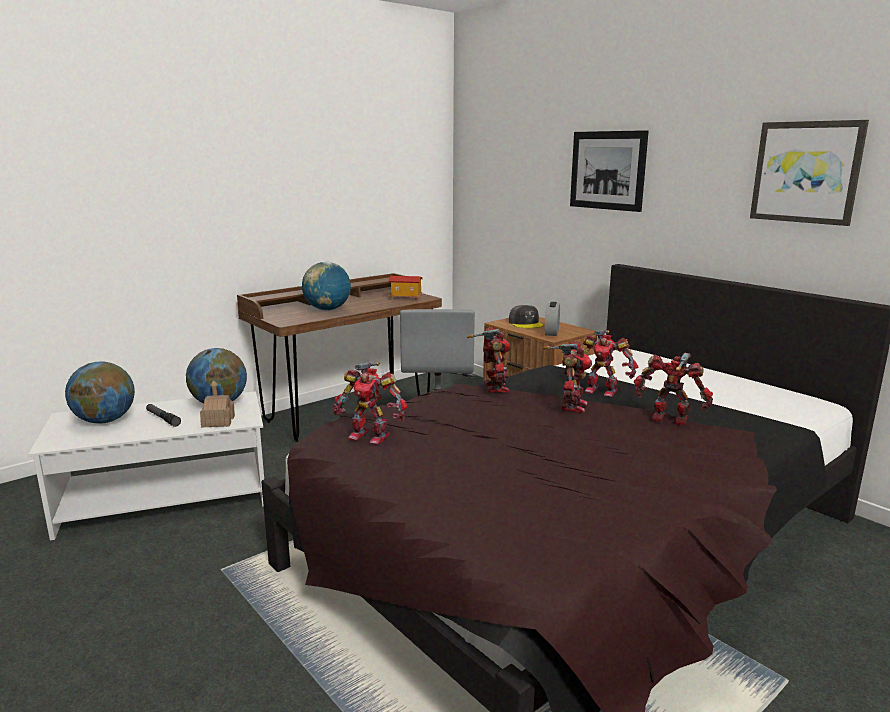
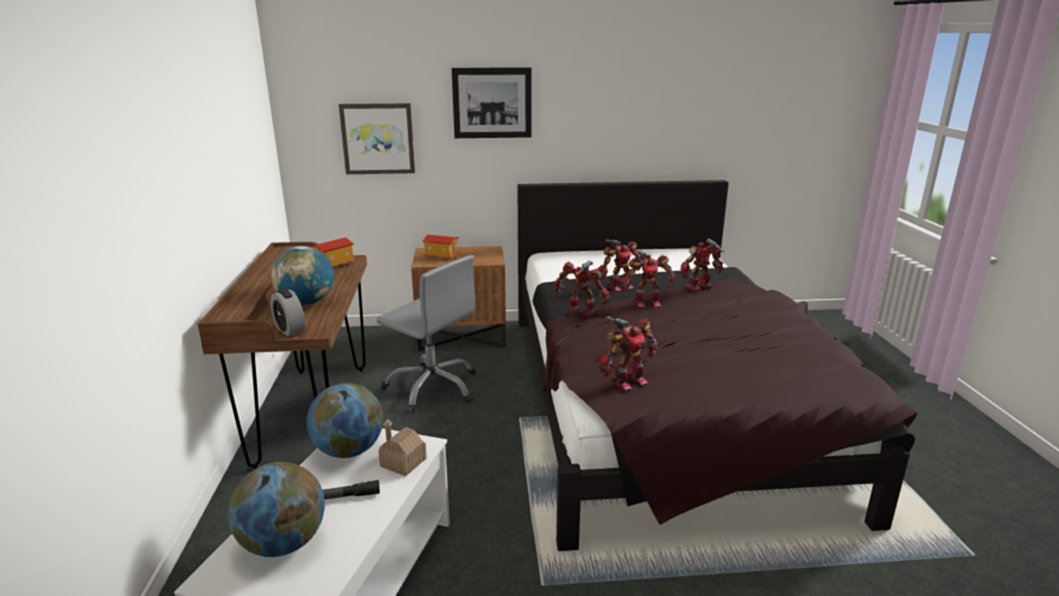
camera: 55 degrees left, 5 degrees up
(525, 323) = (442, 256): grey cap -> toy house
(551, 333) = (481, 257): alarm clock -> alarm clock (290, 329)
(571, 406) = (646, 303): toy robot -> toy robot turned 120 degrees clockwise
(806, 172) = (661, 98): picture -> picture (378, 138)

